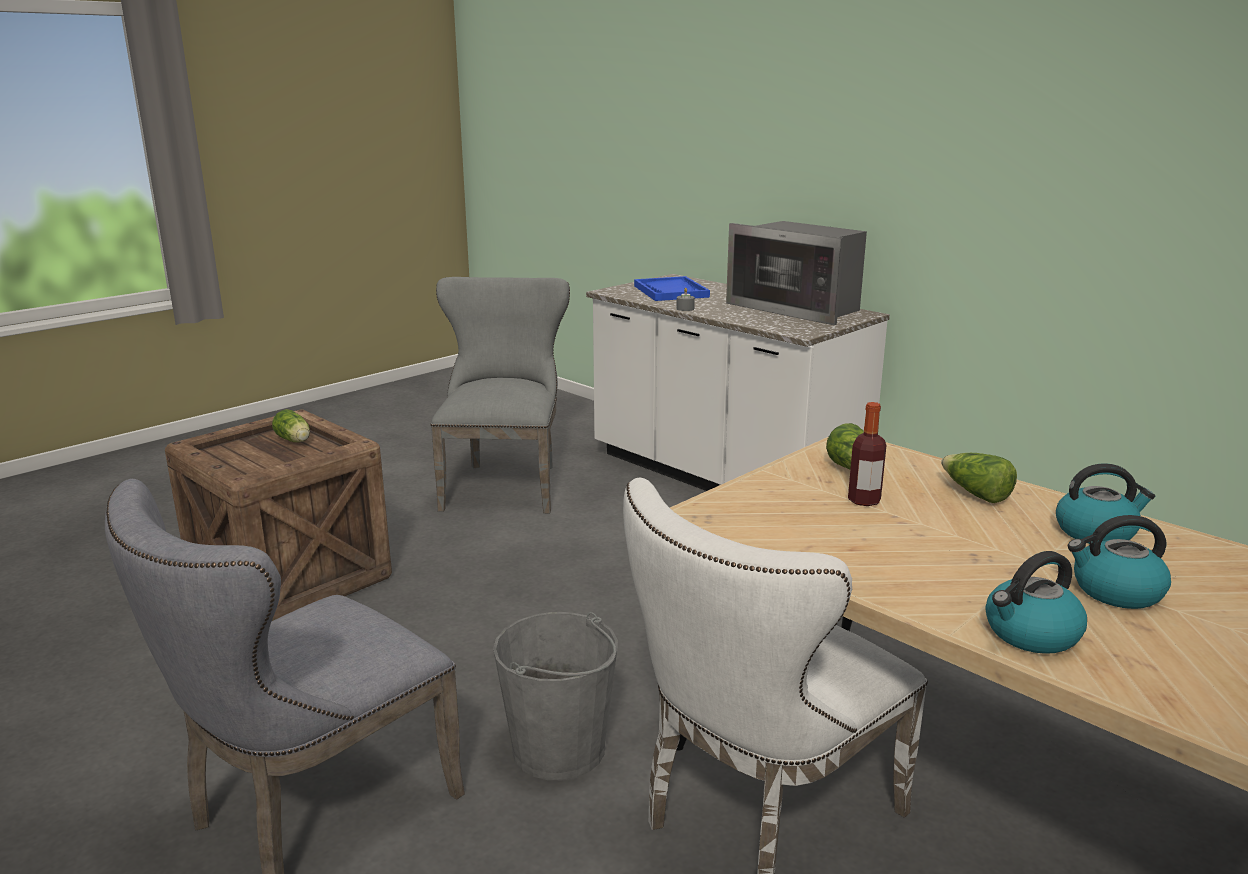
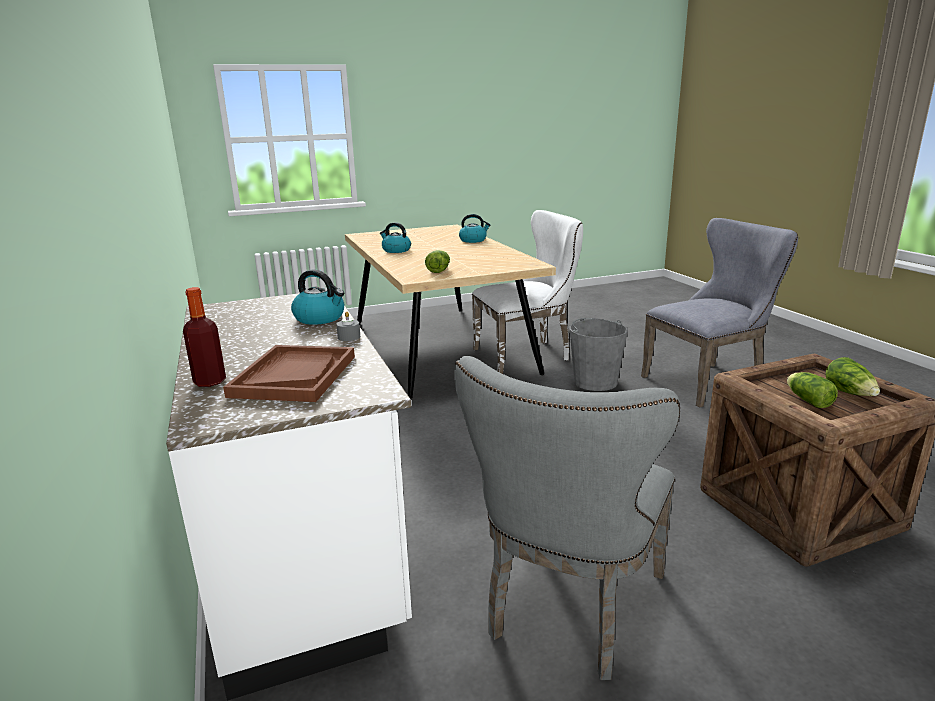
camera: 155 degrees left, 0 degrees up
(671, 291) = (294, 376): blue tray -> brown tray
(797, 308) = (238, 322): microwave -> none
(864, 500) = (457, 262): bottle -> bottle (210, 382)
(975, 494) = (408, 260): lettuce -> lettuce (850, 393)
(1115, 591) = (429, 243): kettle -> kettle (320, 318)

